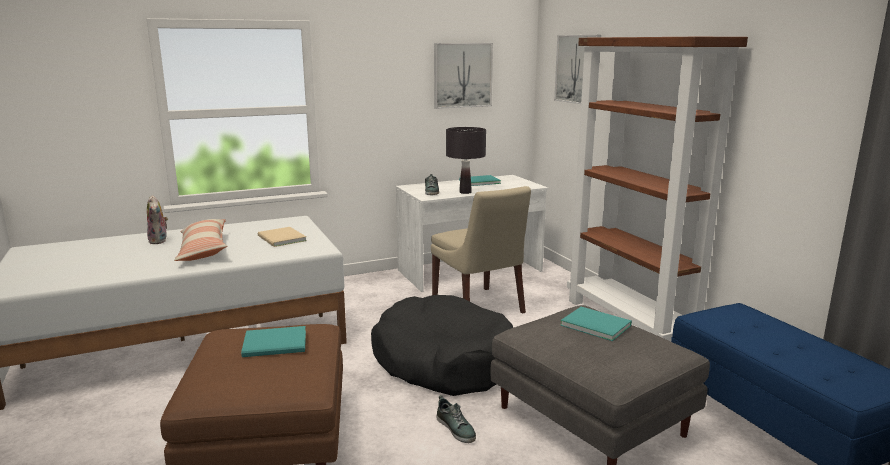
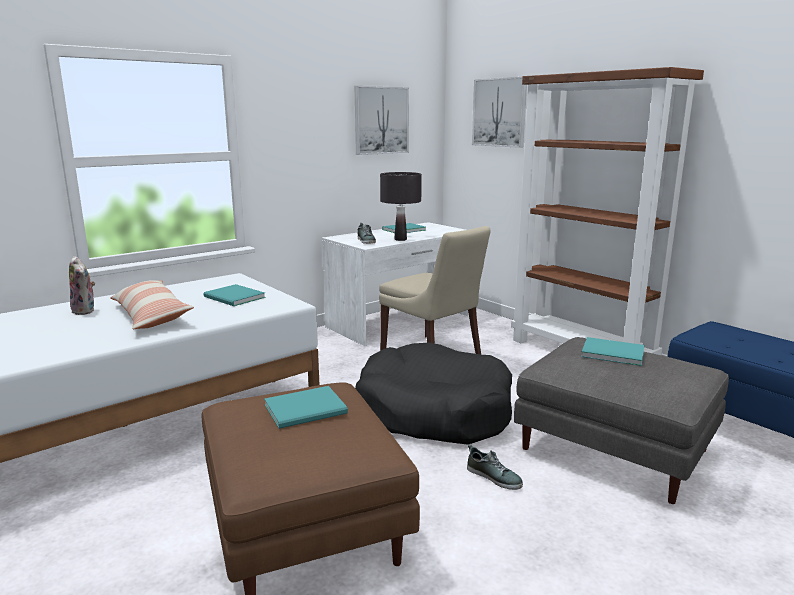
camera: 15 degrees left, 0 degrees up
(281, 239) = (234, 297): beige book -> turquoise book

